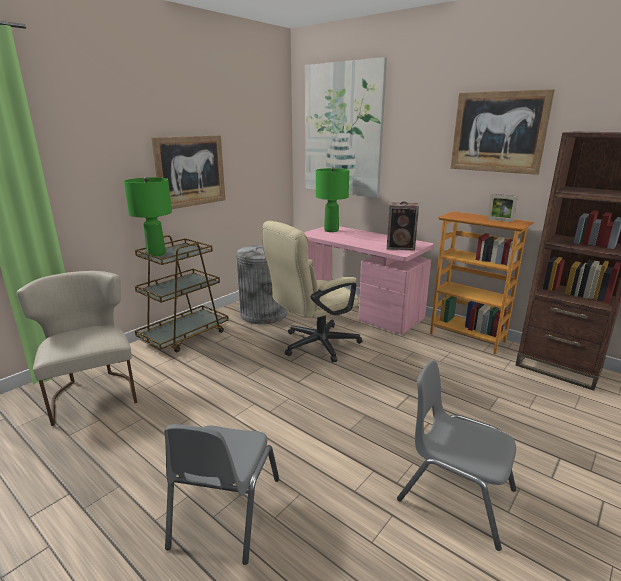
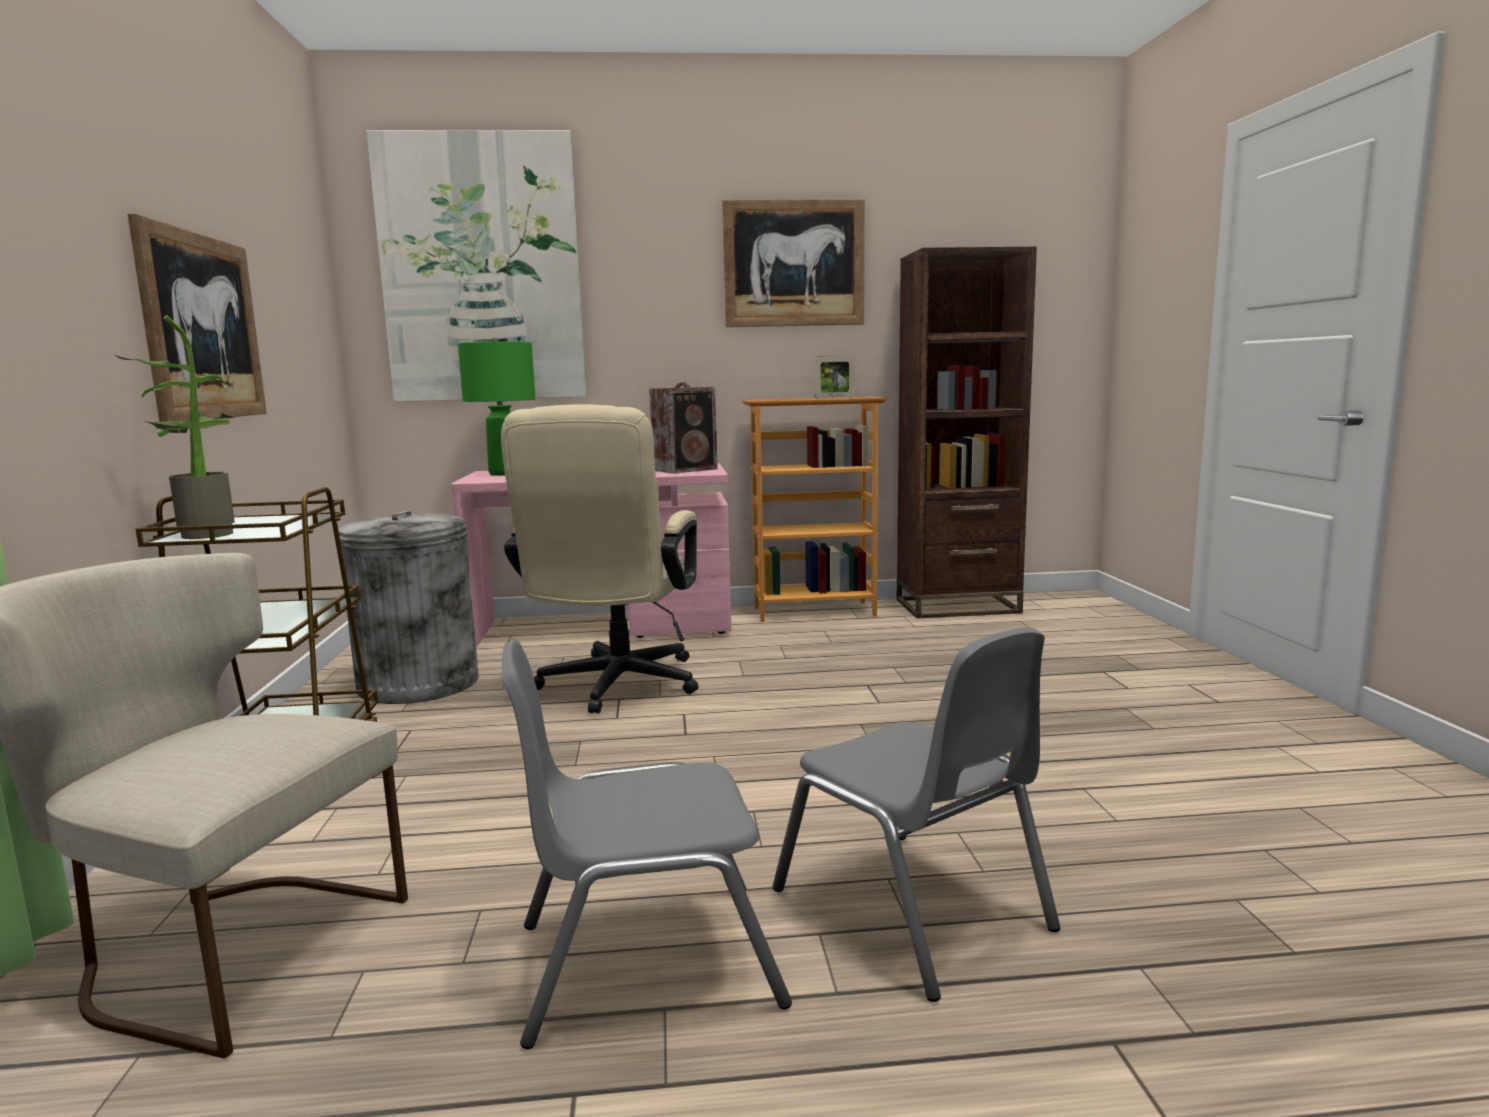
camera: 45 degrees left, 10 degrees down
(156, 254) = (204, 534): green table lamp -> potted plant
(455, 495) = (1094, 740): grey chair -> grey chair (646, 961)

